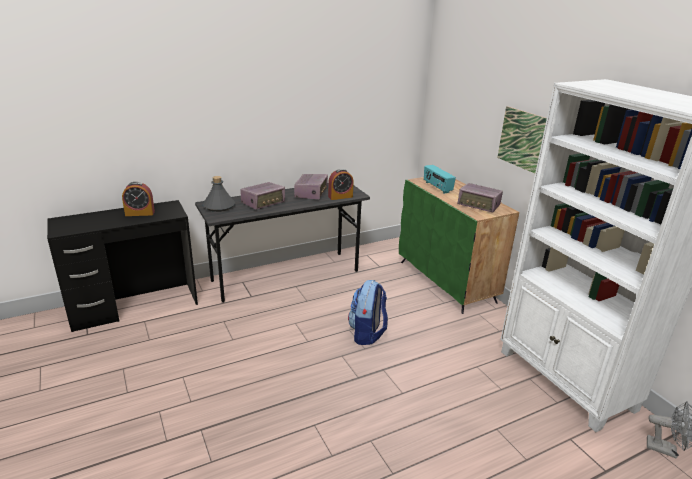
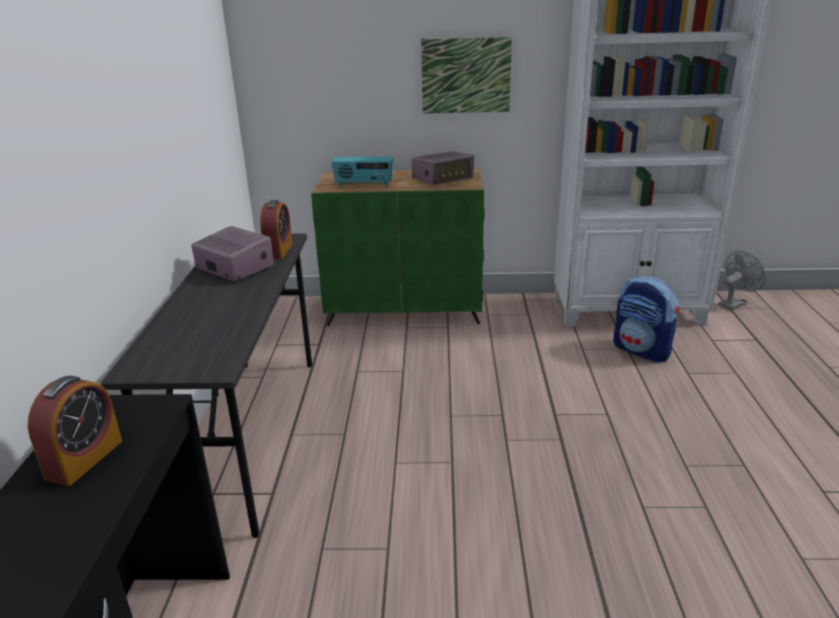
camera: 60 degrees left, 0 degrees up
(219, 206) = (167, 358): grey bottle -> none
(263, 203) = (215, 312): radio -> none
(367, 334) = (471, 403): backpack -> backpack (642, 350)

